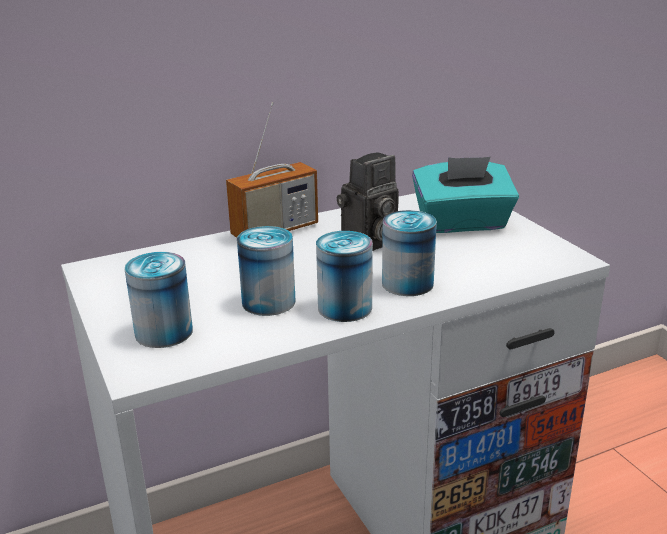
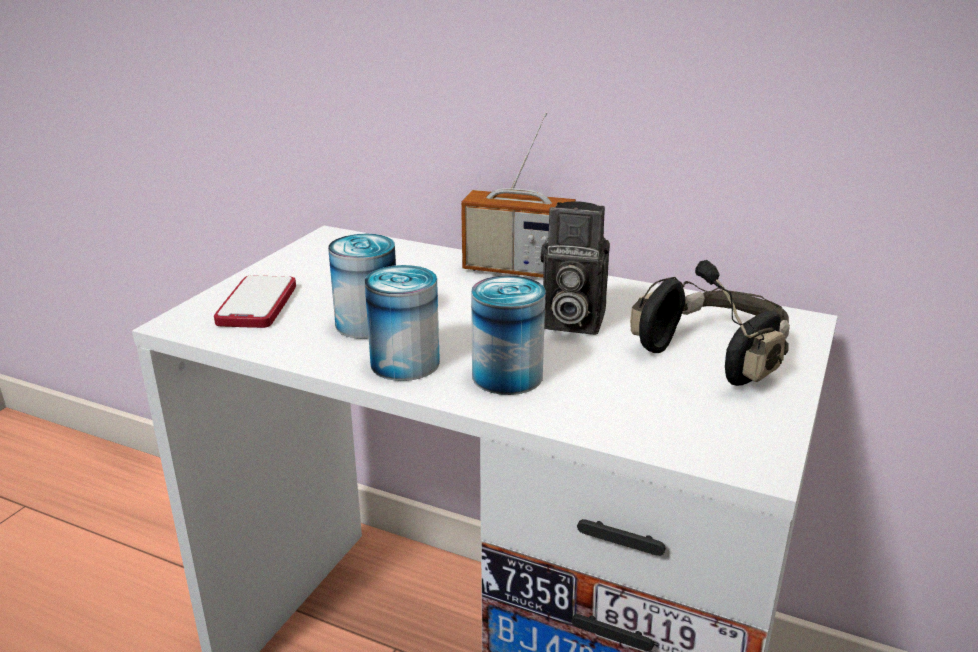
camera: 50 degrees right, 0 degrees up
(164, 332) = (257, 304): can -> phone
(462, 223) = (716, 354): turquoise tissue box -> black headphones

